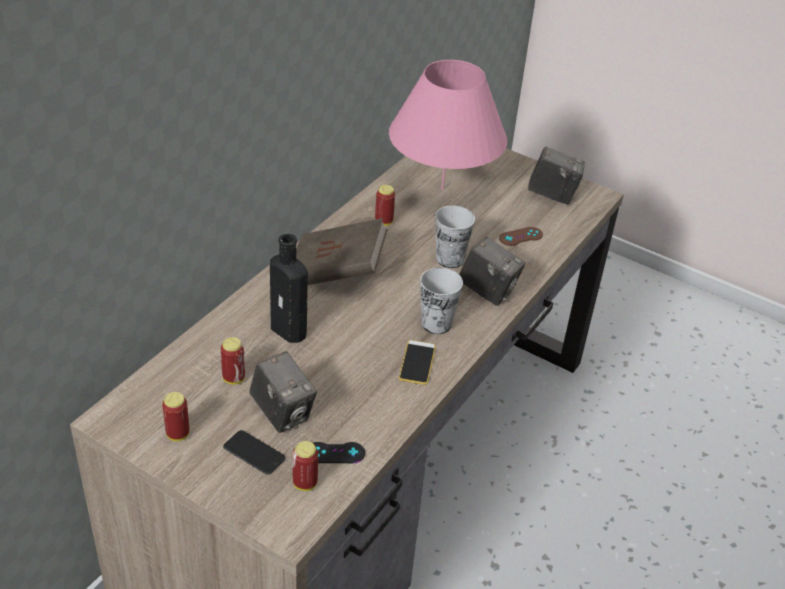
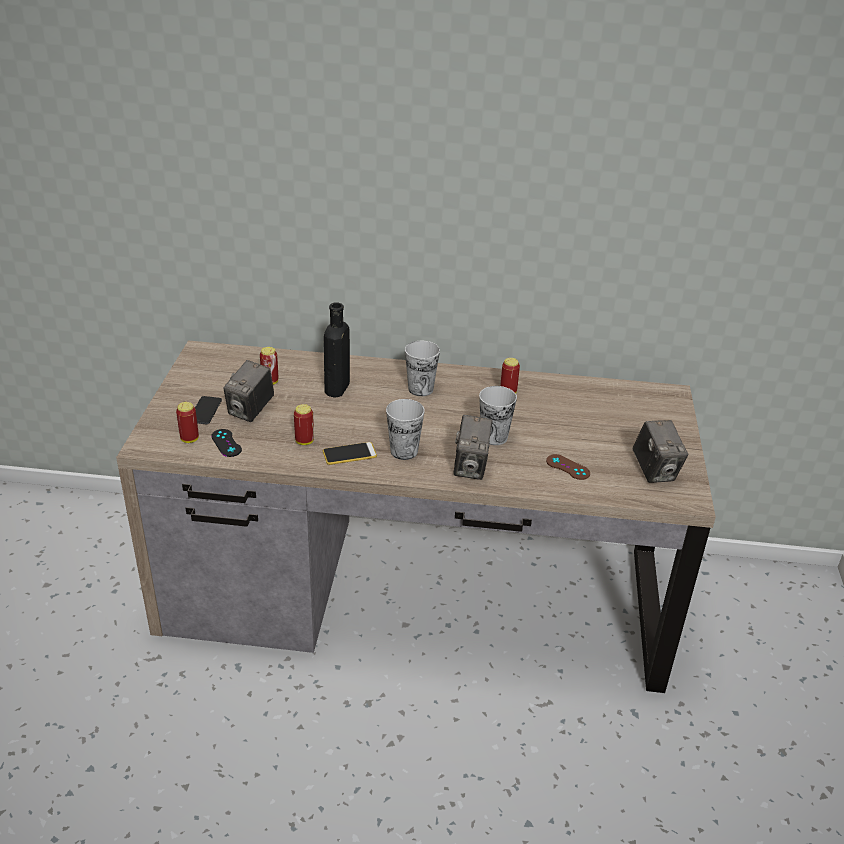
camera: 65 degrees right, 5 degrees down
(178, 434) = (203, 378): can -> can (304, 441)
(336, 273) = (420, 389): brown book -> cup
(442, 189) = (588, 408): pink table lamp -> none

